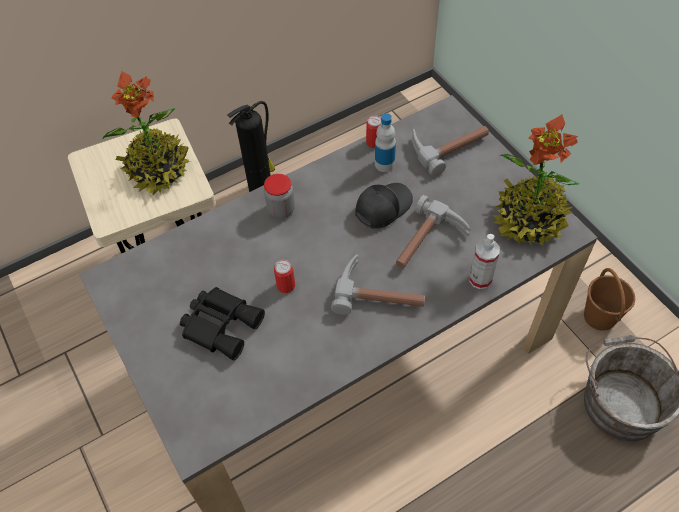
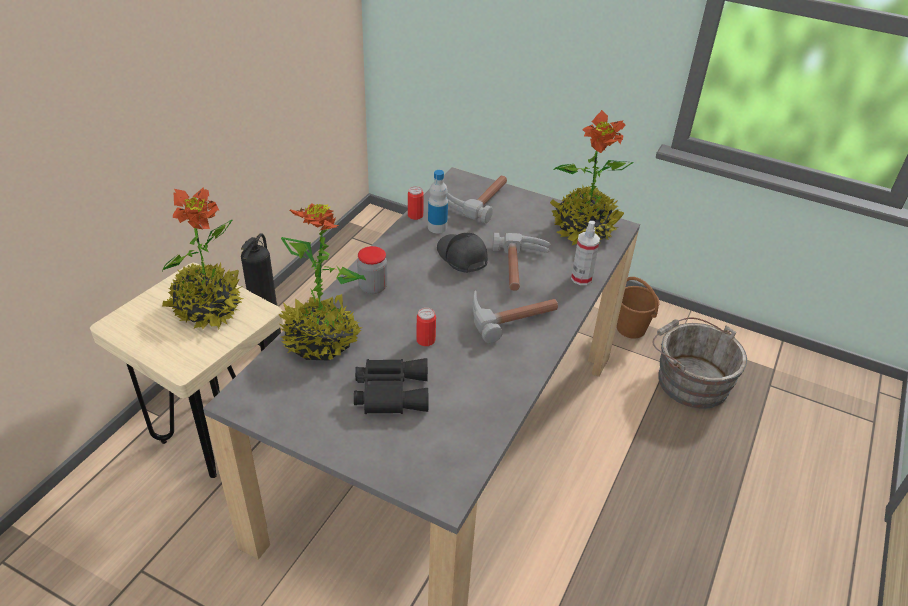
camera: 35 degrees left, 15 degrees down
(203, 248) = (321, 340): none -> potted plant
(382, 207) = (461, 257): black cap -> black cap turned 45 degrees counterclockwise

